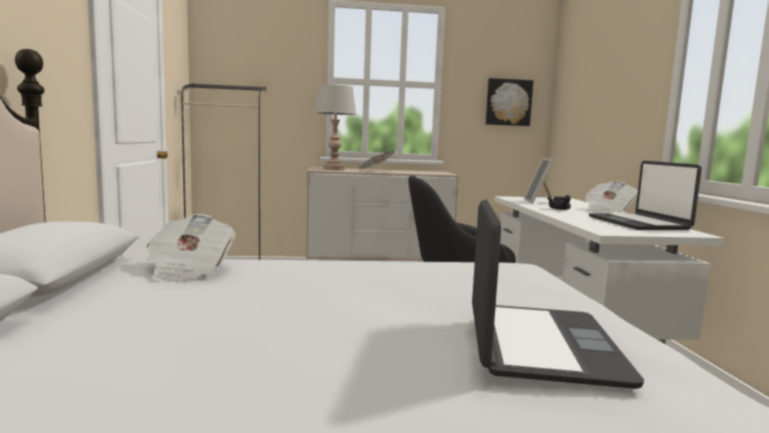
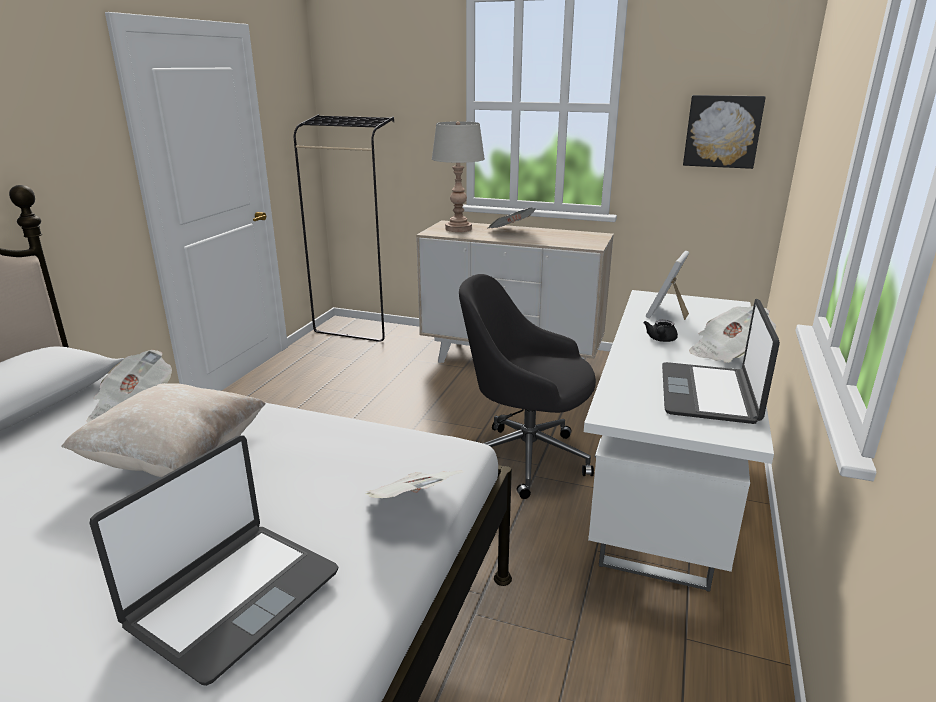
camera: 25 degrees right, 15 degrees up
(302, 290) = (176, 458): none -> beige pillow
(555, 288) = (414, 505): none -> newspaper

